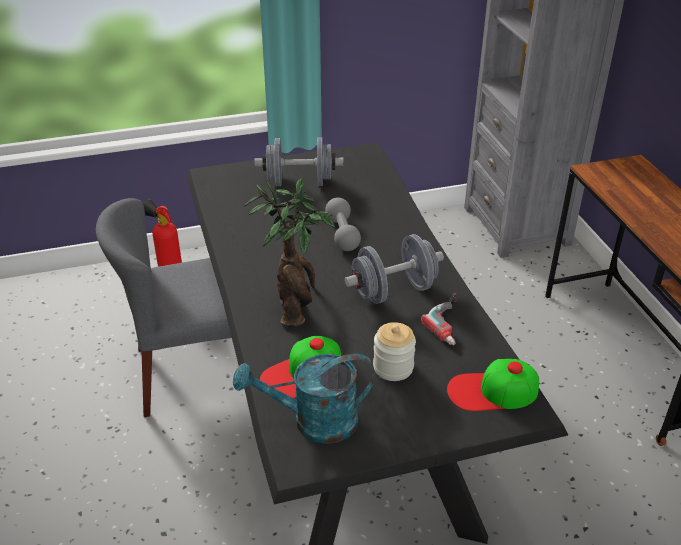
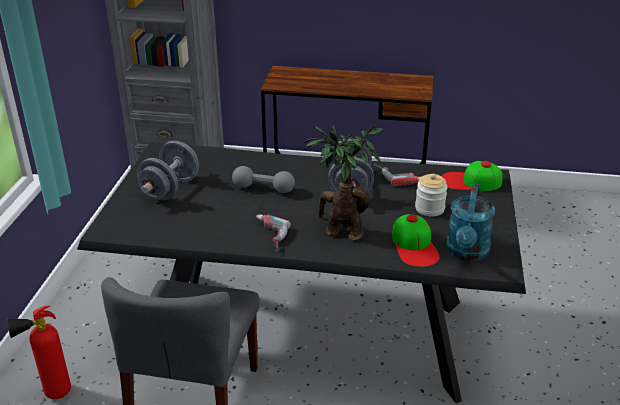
camera: 65 degrees left, 5 degrees down
(256, 263) = (267, 235): none -> power drill
(492, 391) = (470, 181): cap -> cap turned 75 degrees clockwise

